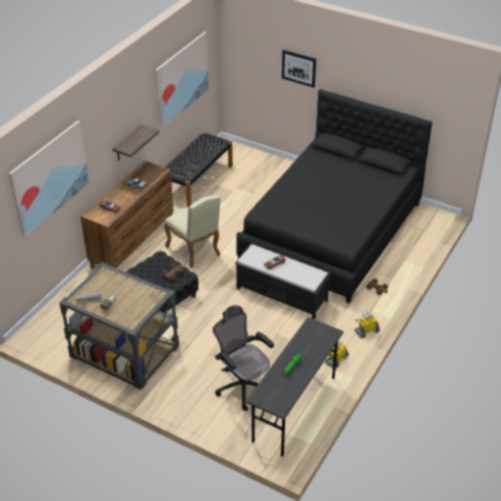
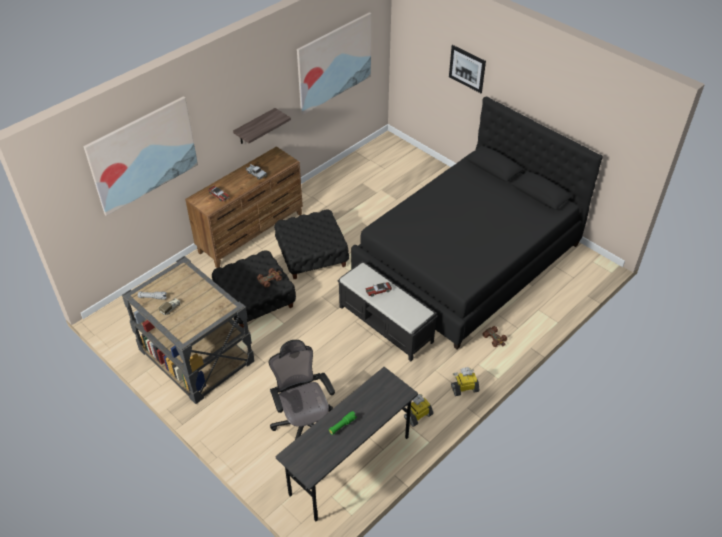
camera: 15 degrees right, 5 degrees up
(195, 251) = (312, 254): beige chair -> black ottoman
(197, 181) = (342, 175): black bench -> none

